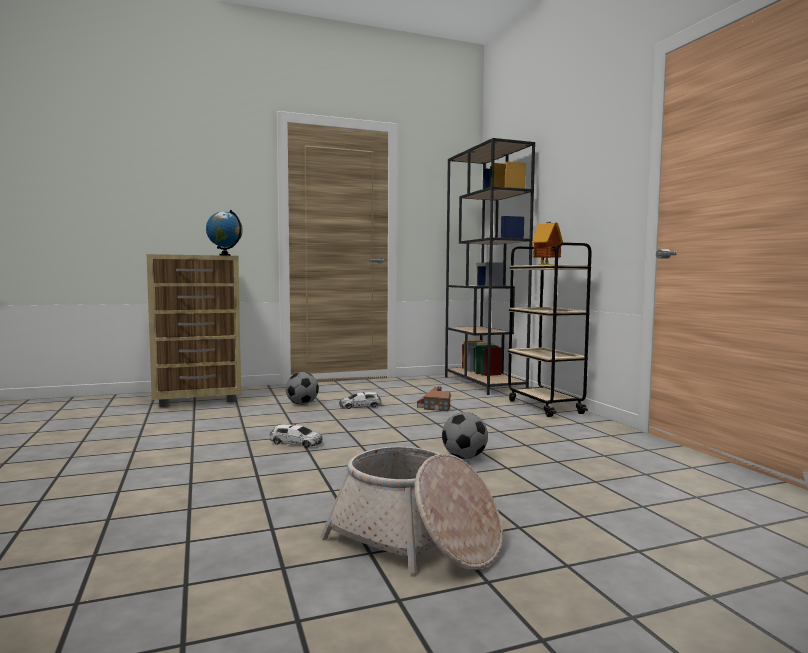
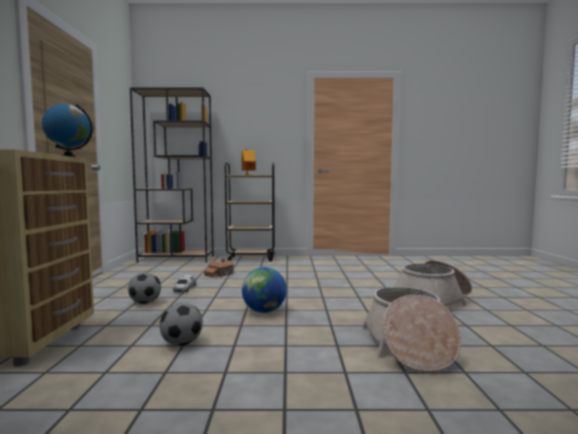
camera: 70 degrees left, 0 degrees up
(184, 520) = (408, 346): none -> basket
(296, 443) = (264, 311): toy car -> globe
(464, 457) = (326, 282): football -> football (181, 343)

